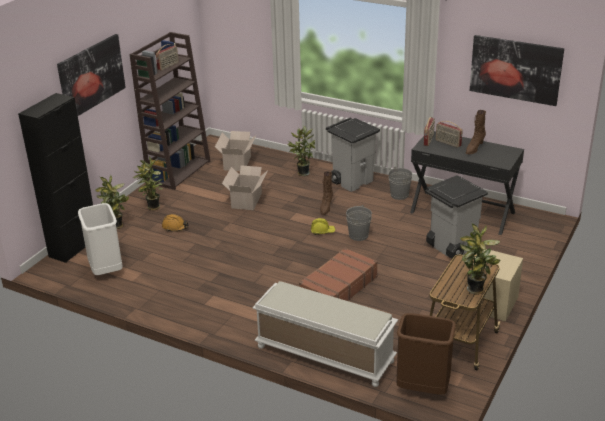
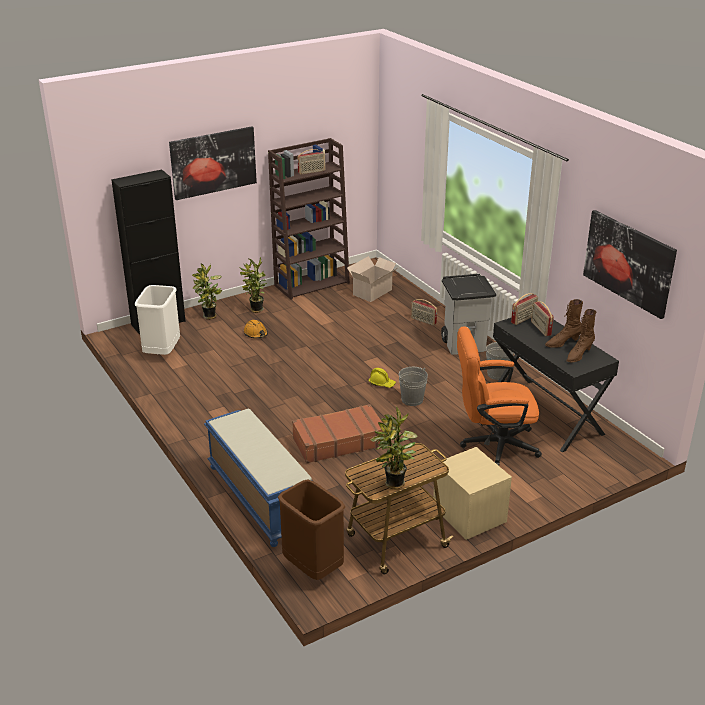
camera: 30 degrees right, 0 degrees up
(247, 200) = (344, 330): cardboard box -> none
(302, 173) = (423, 321): potted plant -> radio
(323, 354) = (259, 497): white bench -> blue bench
(326, 208) = (410, 362): brown boot -> brown boot (578, 355)
(450, 247) = (492, 445): grey trash can -> orange office chair

